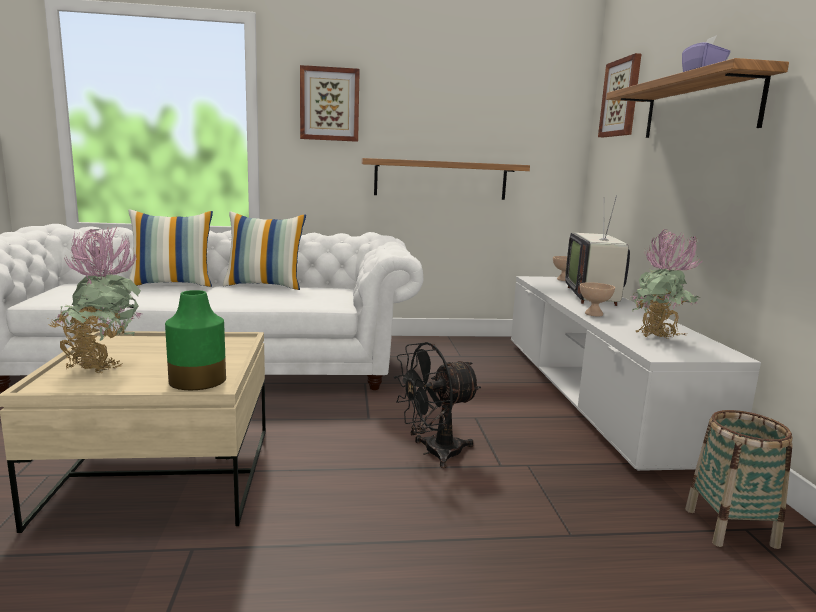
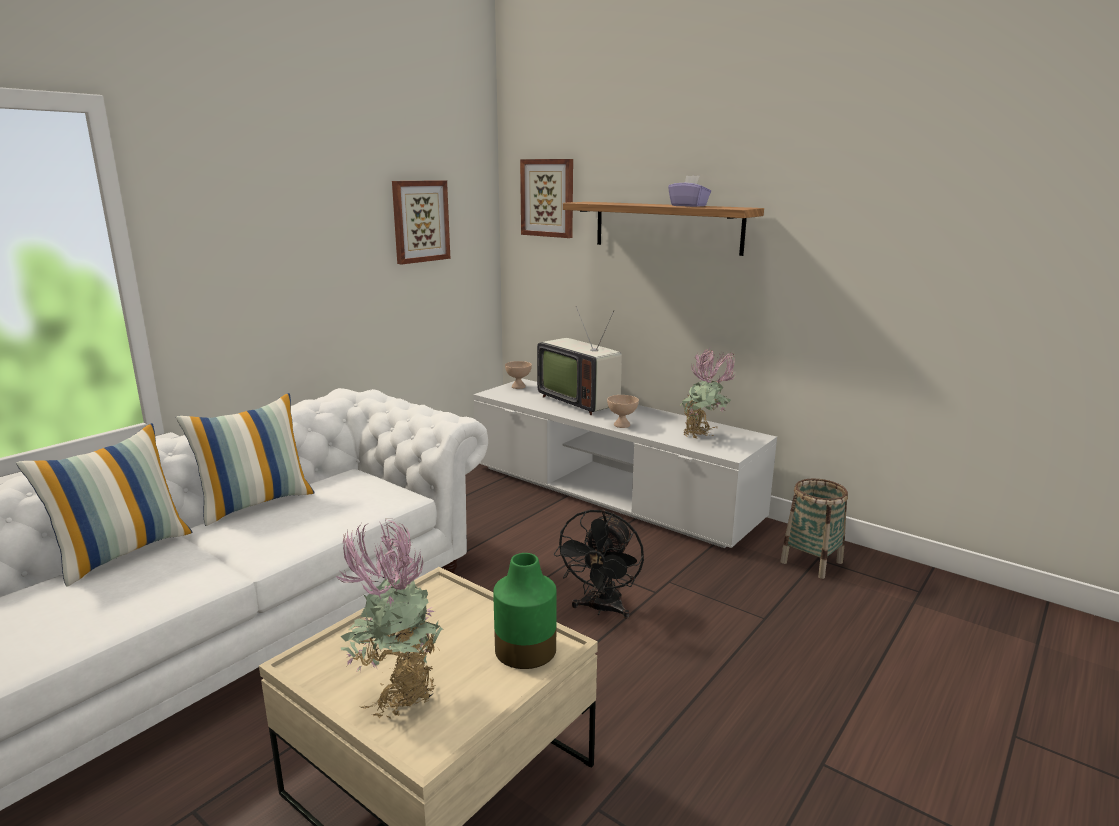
camera: 45 degrees left, 5 degrees up
(329, 104) = (234, 226): picture -> picture (420, 221)
(441, 179) = (375, 302): shelf -> none

